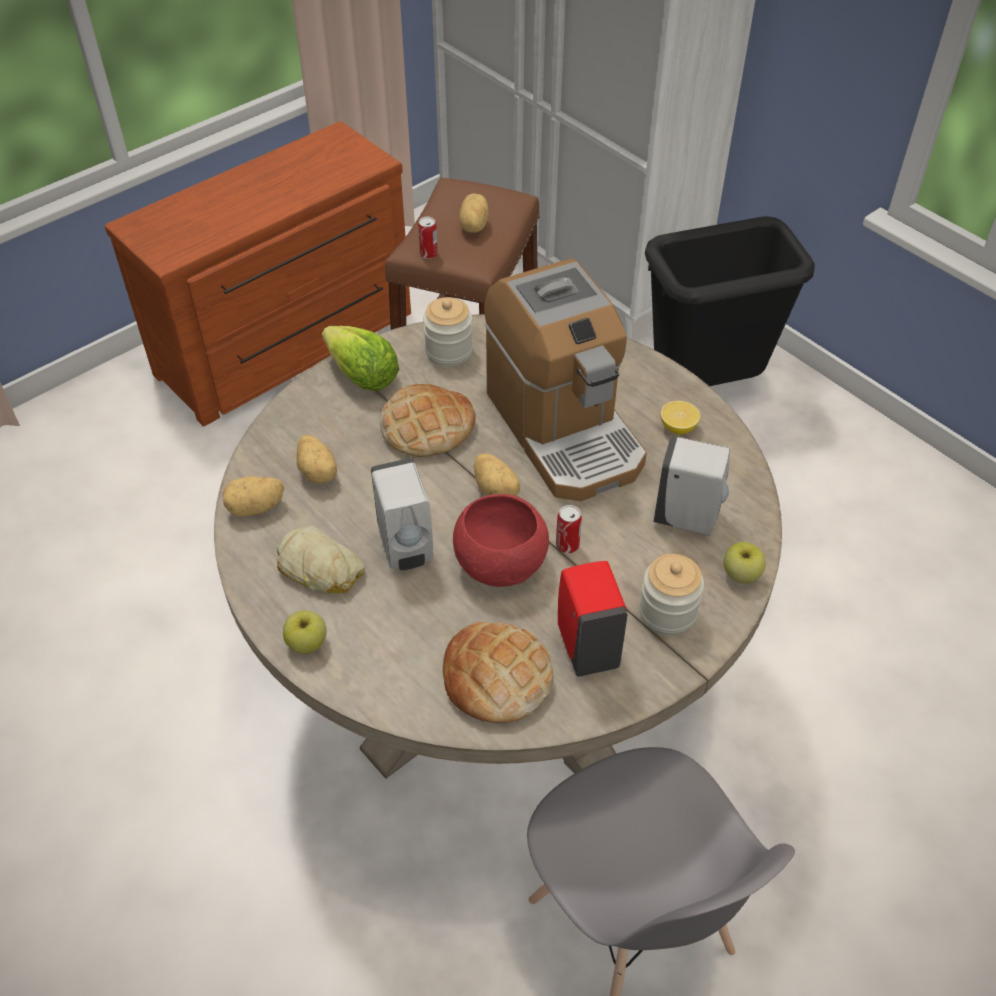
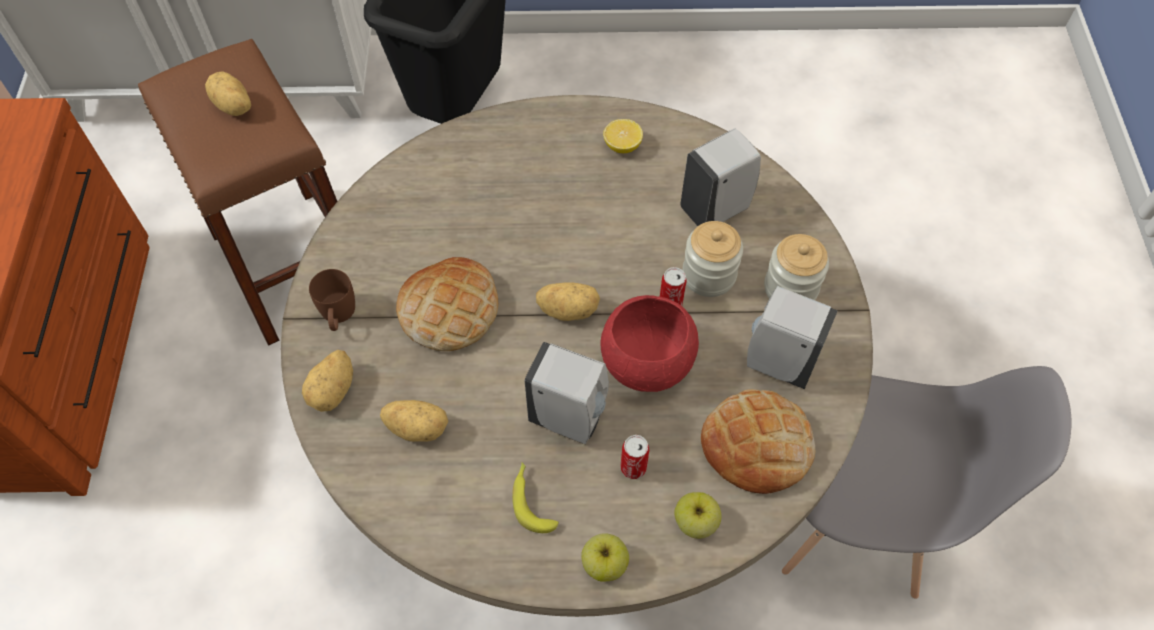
camera: 50 degrees left, 10 degrees up
(256, 508) = (412, 506): potato -> potato (334, 390)
(320, 569) = (532, 500): bread -> banana
(362, 376) = (338, 315): lettuce -> brown mug
(428, 254) = (232, 161): can -> can (633, 467)
(449, 351) = (378, 231): jar -> jar (709, 275)
(564, 429) = (550, 217): coffee machine -> none
(586, 645) = (777, 362): red soap dispenser -> white soap dispenser
(741, 574) = (795, 217): apple -> apple (695, 522)

